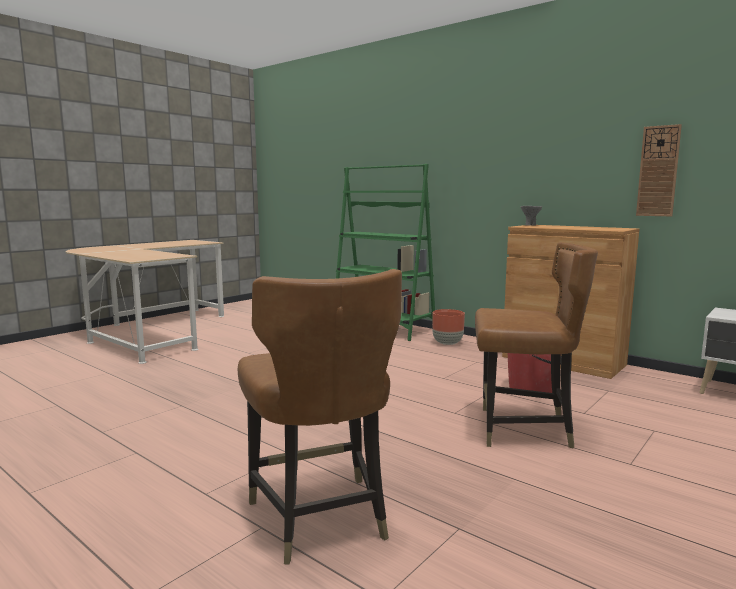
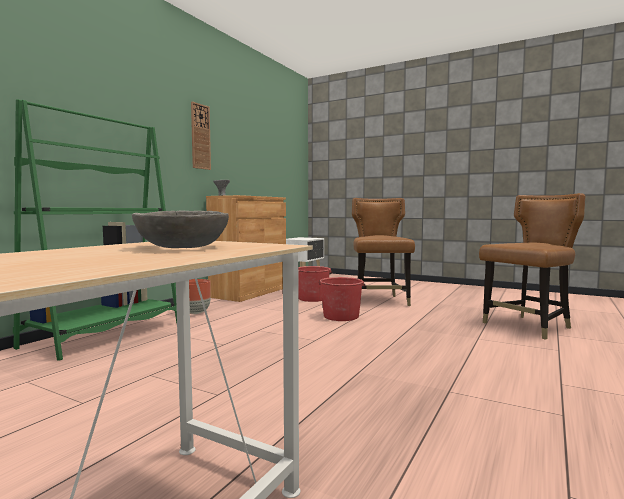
camera: 100 degrees left, 5 degrees down
(148, 256) = (183, 247): none -> grey bowl
(422, 395) = (341, 316): none -> red bucket
(658, 171) = (259, 164): wall clock -> wall clock (200, 136)

